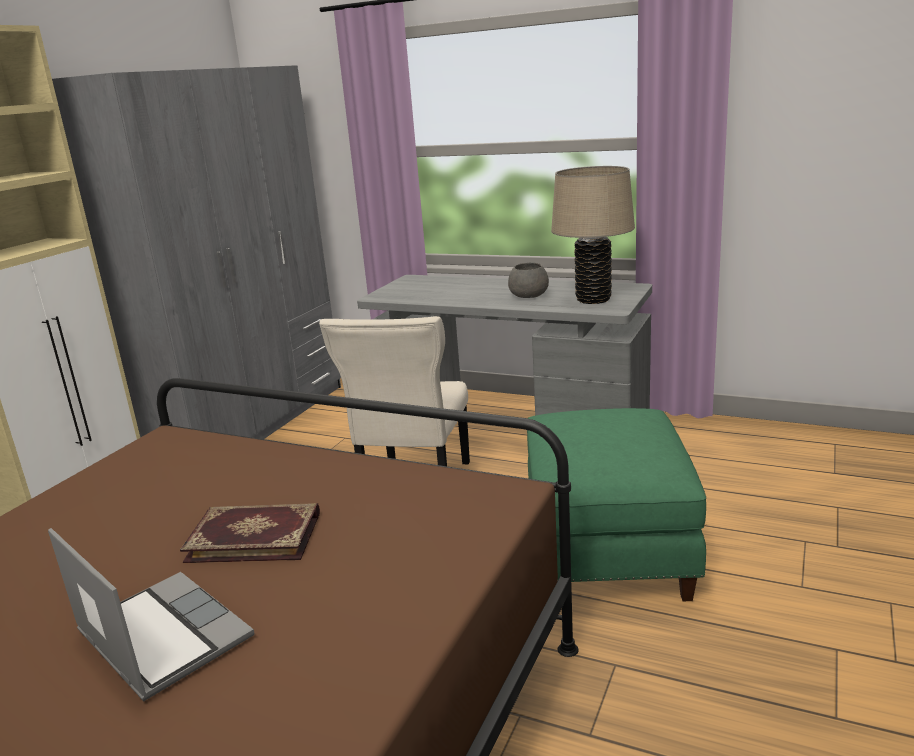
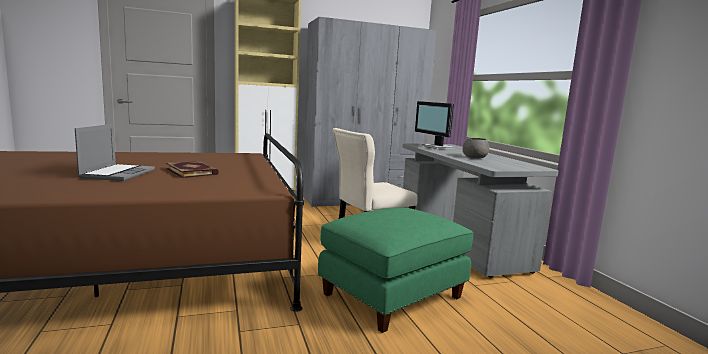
camera: 45 degrees right, 10 degrees down
(421, 290) = (437, 147): none -> monitor
(593, 299) = (499, 165): beige table lamp -> none

